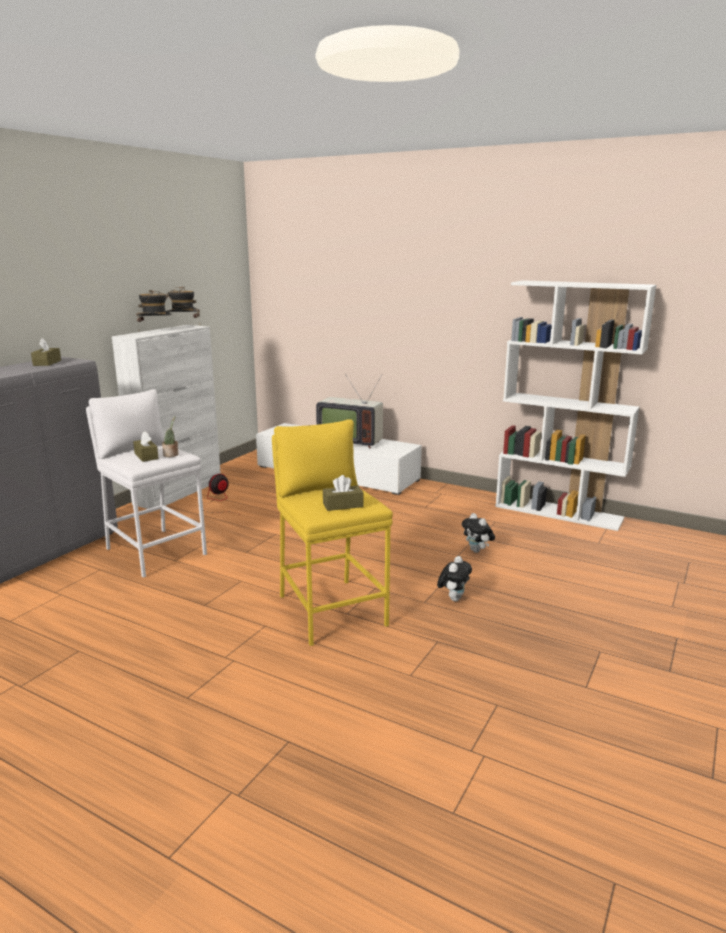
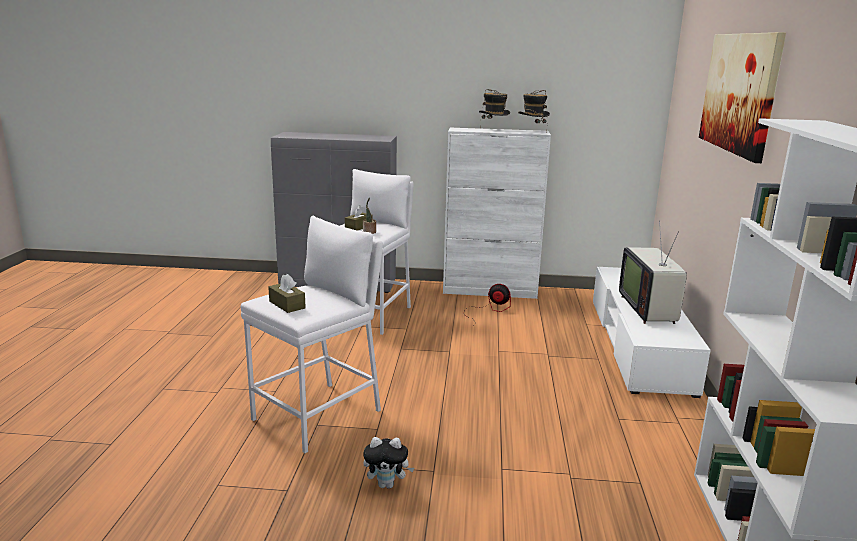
camera: 65 degrees right, 0 degrees up
(47, 363) = (366, 137): brown tissue box -> none
(331, 610) = (318, 415): yellow stool -> white stool
(390, 271) = (739, 93): none -> picture
(477, 551) = (528, 482): plush toy -> none

